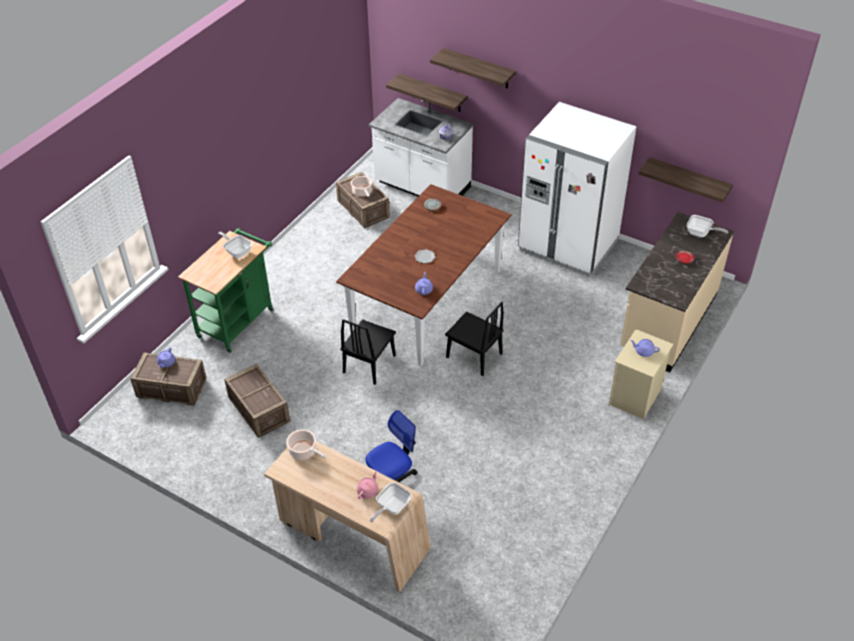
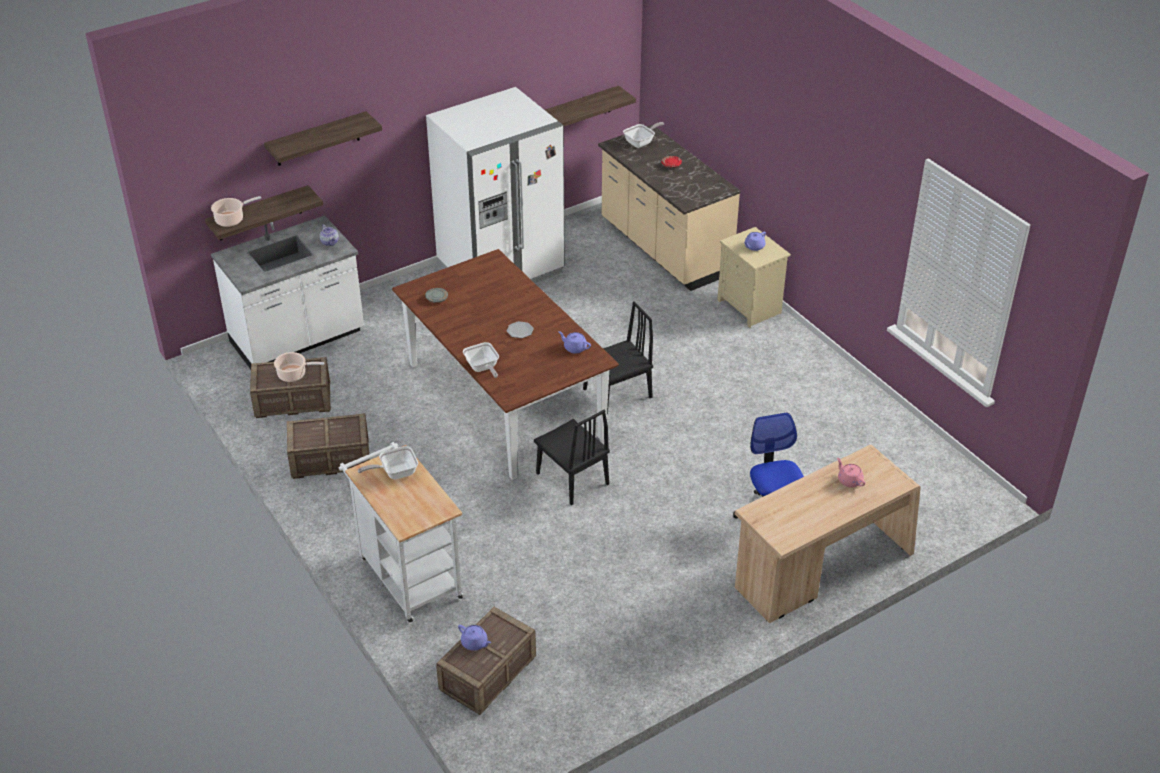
camera: 65 degrees left, 5 degrees down
(238, 320) = (407, 574): green cart -> white cart
(258, 410) = (583, 597): crate -> crate (330, 460)
(304, 451) = (766, 514): cooking pot -> cooking pot (231, 219)
(391, 508) = (880, 470): frying pan -> frying pan (482, 368)

